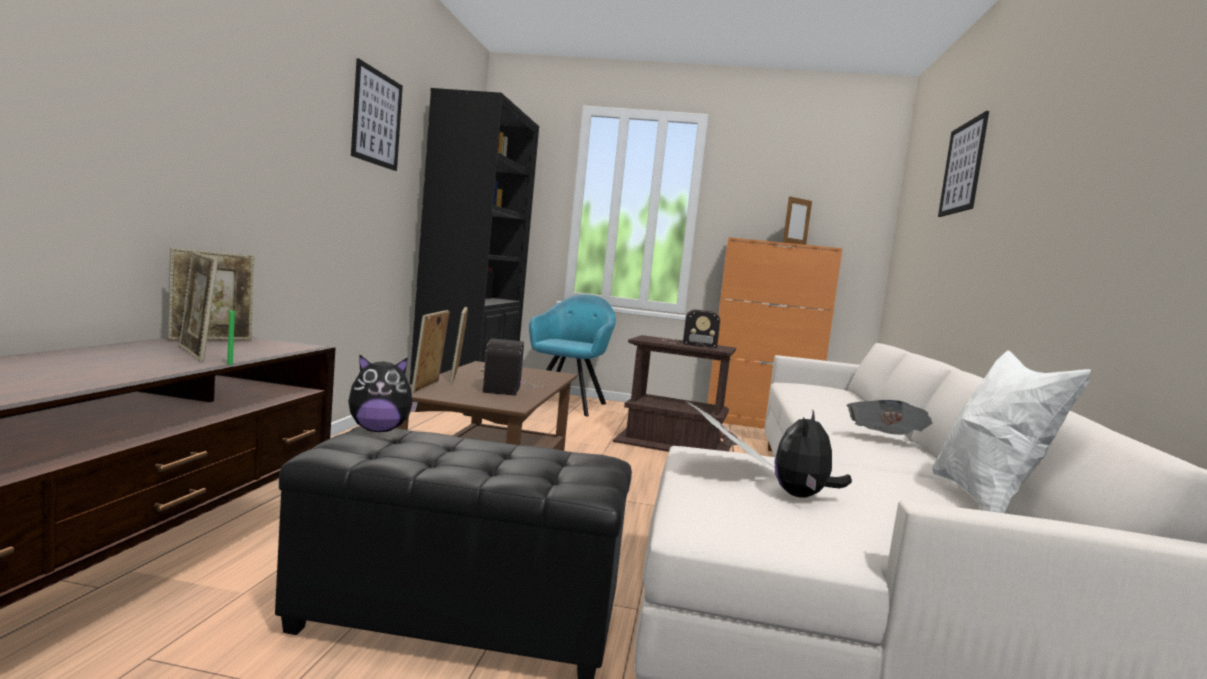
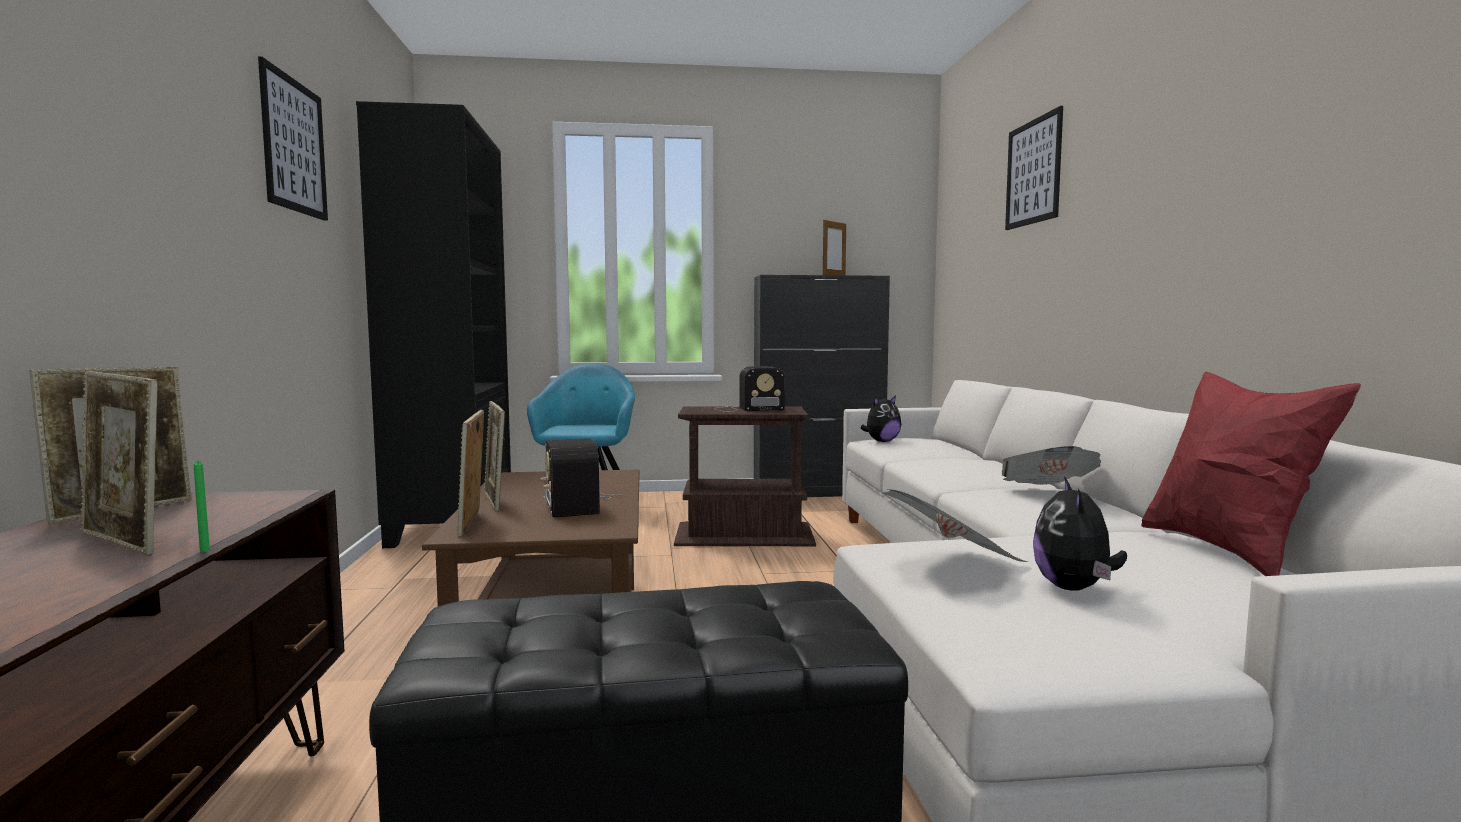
camera: 15 degrees left, 0 degrees up
(379, 430) = (477, 609): plush toy -> plush toy (882, 441)
(759, 424) = (819, 492): orange cabinet -> black cabinet
(987, 502) = (1229, 550): white pillow -> red pillow

